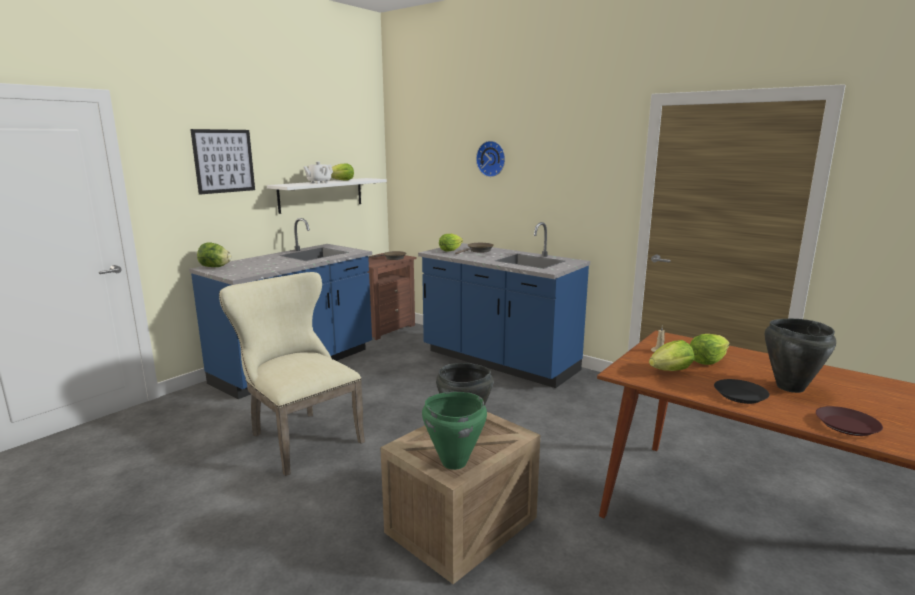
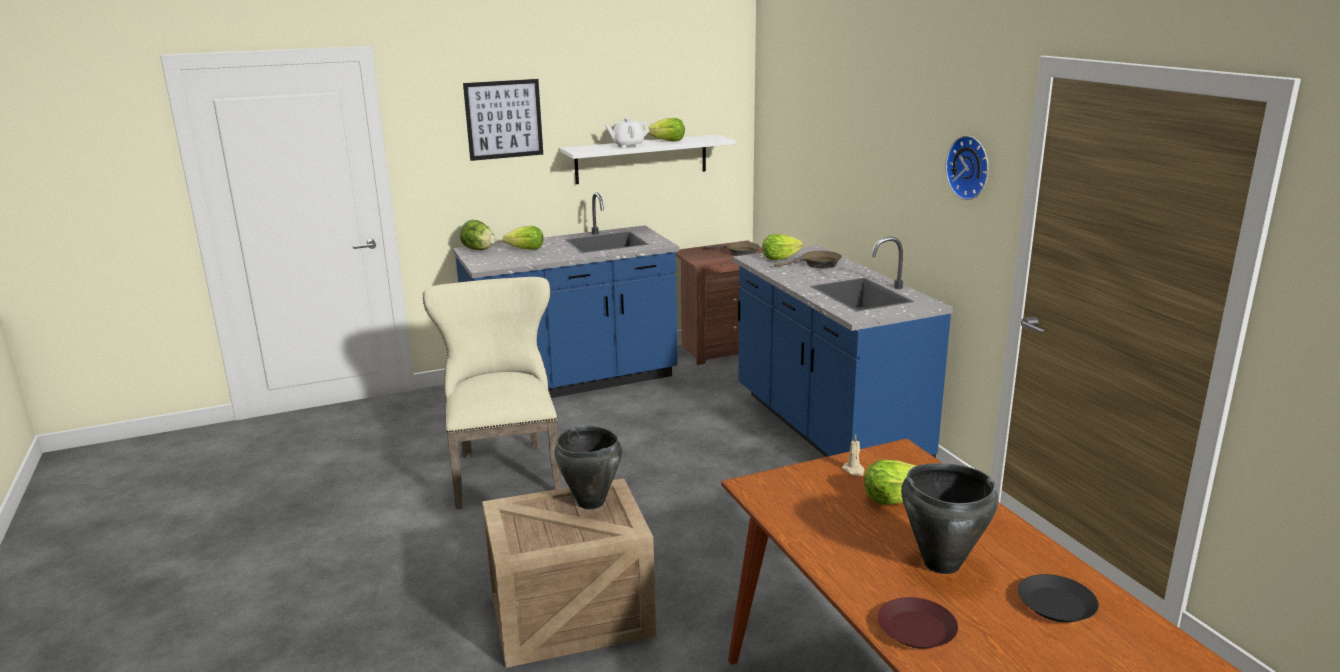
camera: 30 degrees right, 5 degrees up
(453, 462) = (531, 538): green cooking pot -> none
(492, 158) = (858, 126): wall clock -> wall clock (971, 167)
(671, 371) = (820, 499): lettuce -> lettuce (526, 249)
(740, 395) = (851, 554): black plate -> black plate (1057, 605)

